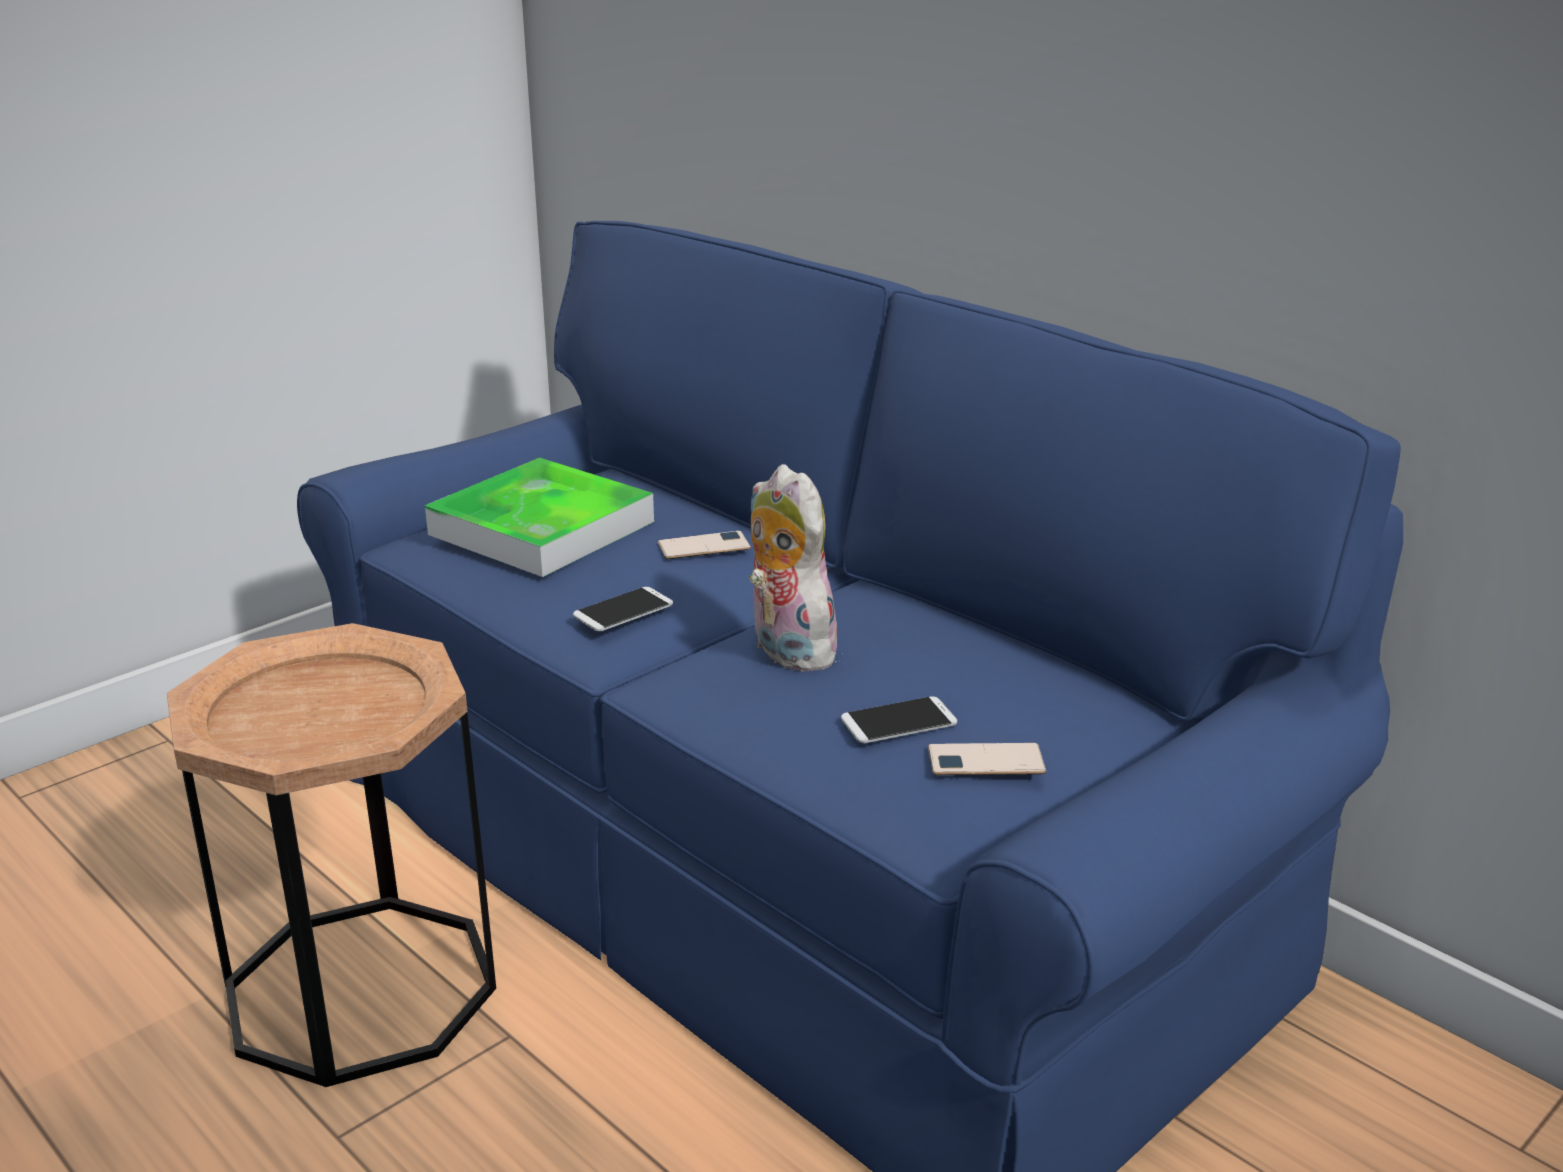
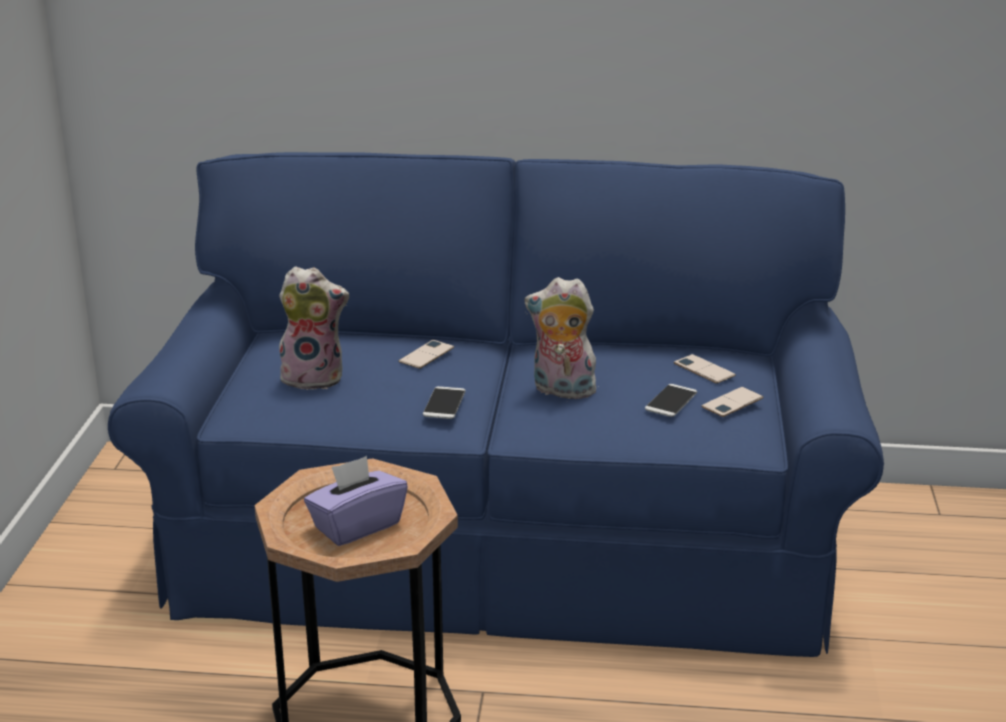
camera: 40 degrees left, 0 degrees up
(308, 715) = (357, 526): none -> purple tissue box
(542, 528) = (315, 377): tray -> plush toy
(1025, 698) = (704, 369): none -> phone

